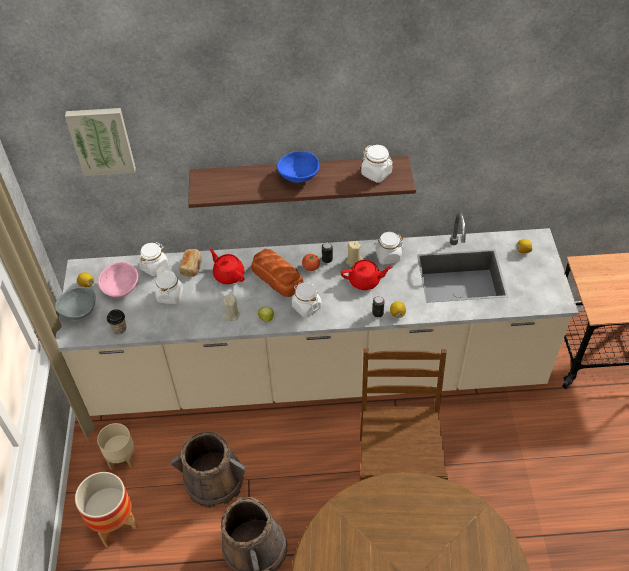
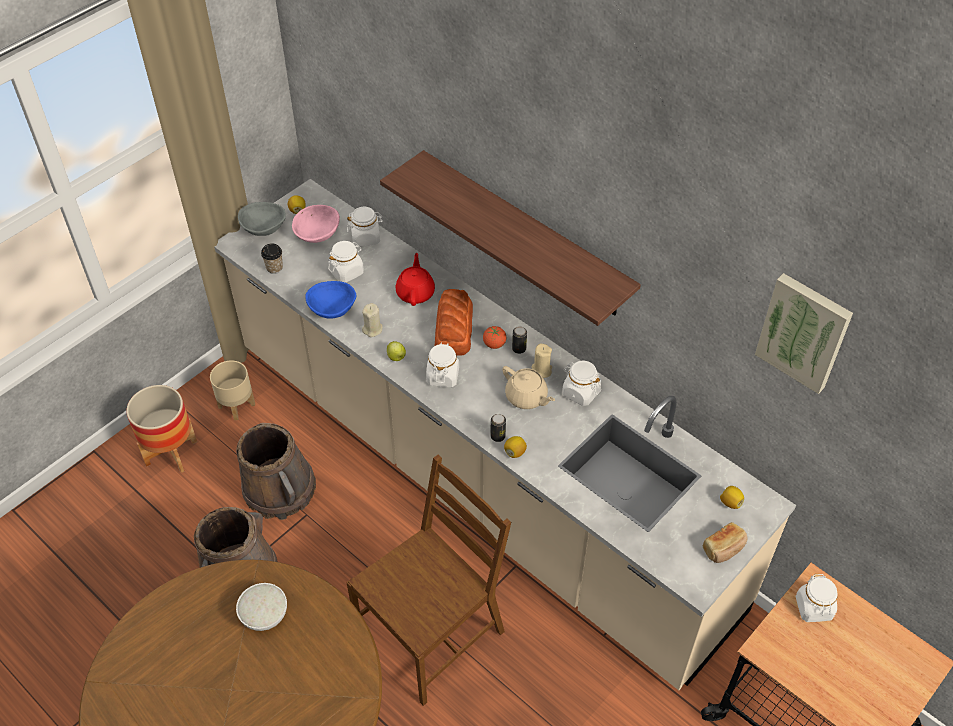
camera: 45 degrees right, 0 degrees up
(102, 140) = (352, 65): picture -> picture (804, 331)
(192, 267) = (395, 261): bread -> bread (724, 548)
(298, 177) = (505, 226): blue bowl -> blue bowl (332, 310)
(365, 281) = (526, 397): red teapot -> beige teapot
(375, 525) = (264, 616): none -> white bowl
(376, 173) = (582, 277): white jar -> white jar (814, 608)

